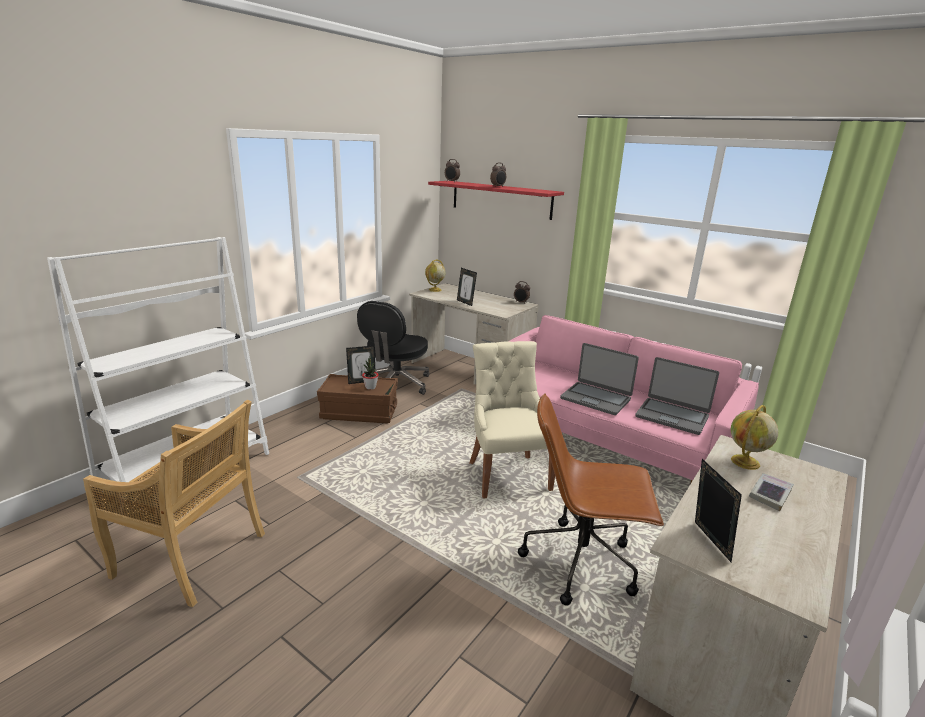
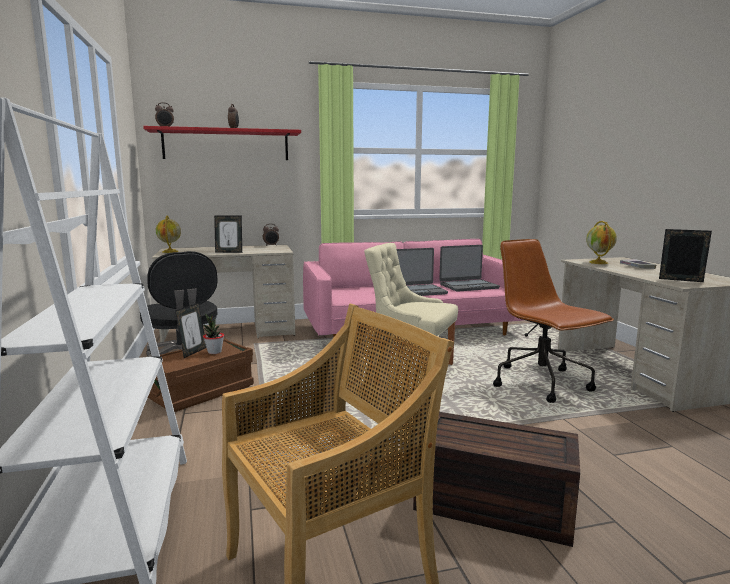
camera: 50 degrees left, 10 degrees down
(307, 599) = (490, 505): none -> brown storage box
(582, 562) = (542, 383): brown office chair -> brown office chair turned 105 degrees clockwise

